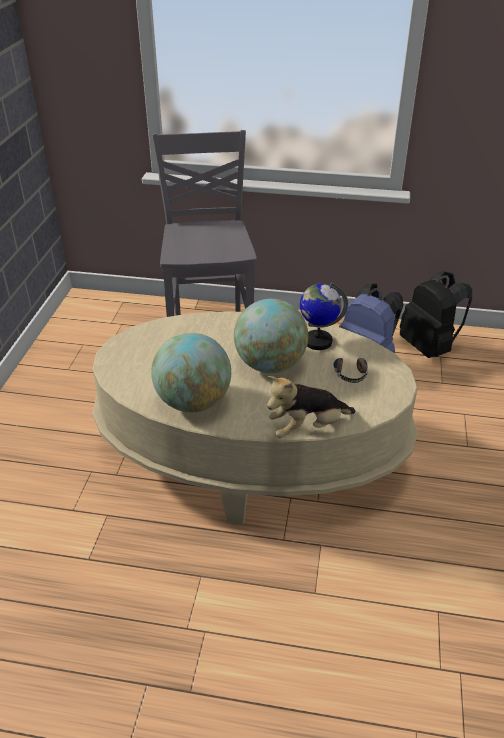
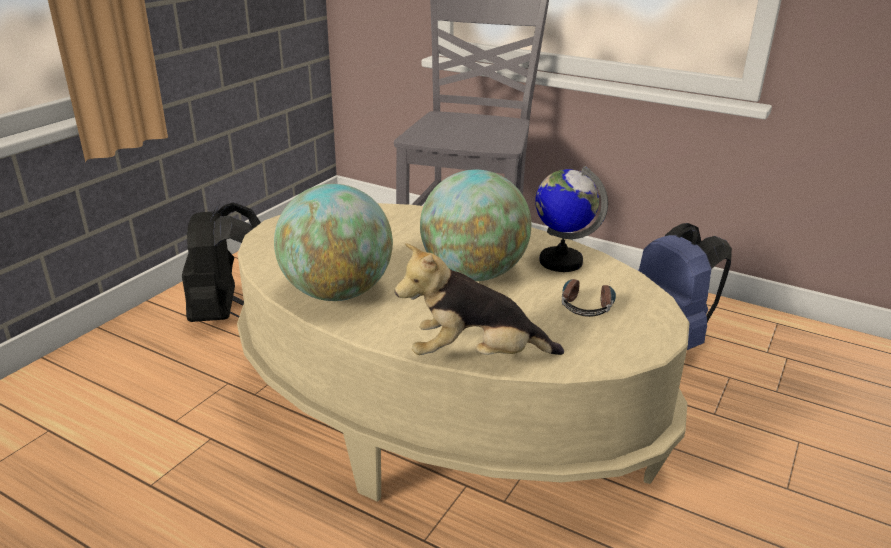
camera: 20 degrees right, 10 degrees down
(429, 347) = (772, 342): black backpack -> black backpack (226, 313)

